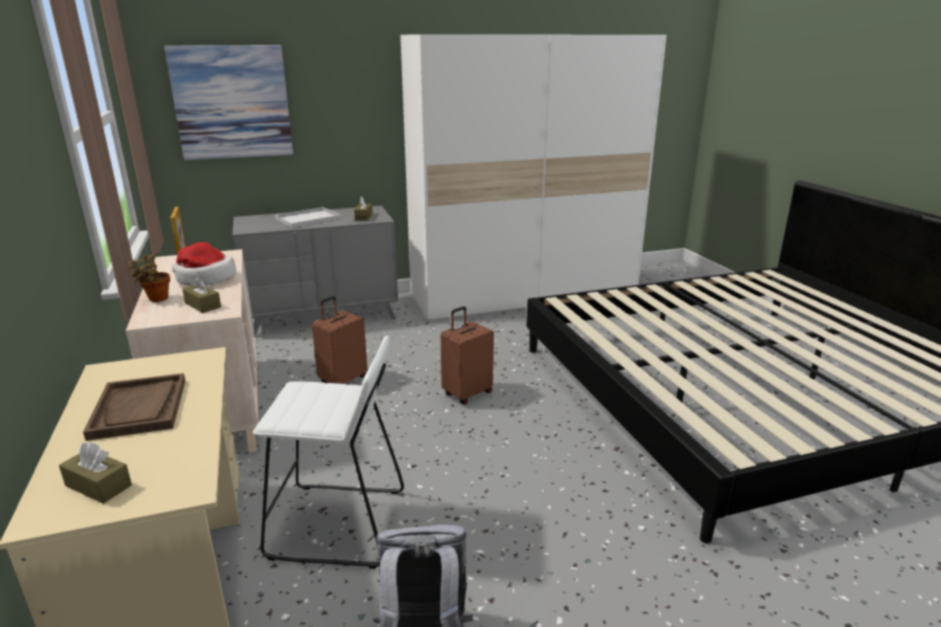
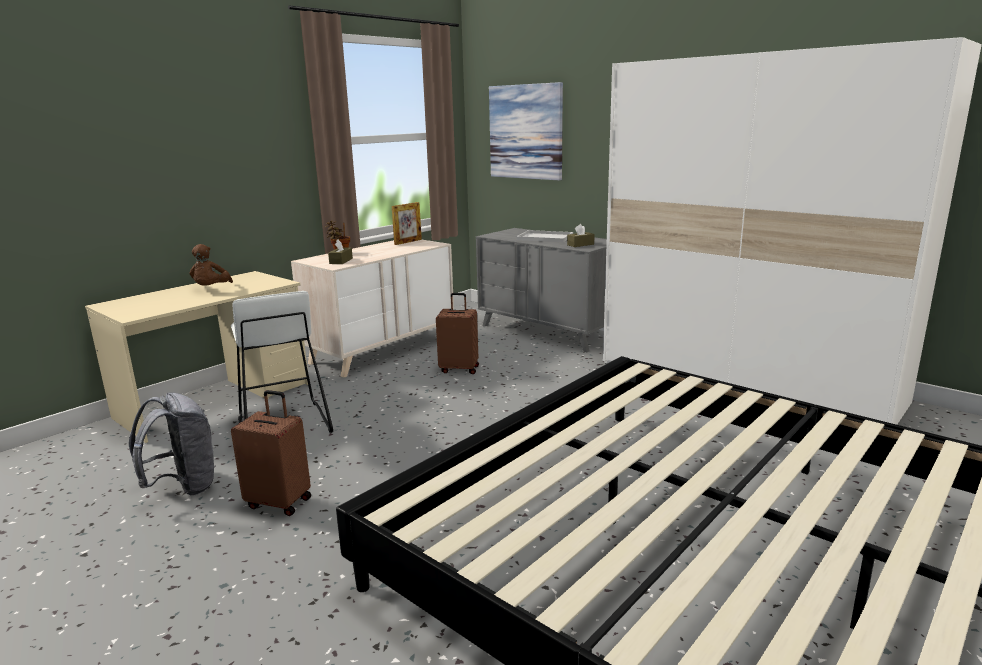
camera: 60 degrees right, 5 degrees down
(98, 485) = (133, 304): brown tissue box -> none
(139, 408) = (211, 289): brown tray -> brown plush toy
(205, 279) = (384, 251): hat -> none
(467, 393) = (496, 414): brown suitcase -> brown suitcase (280, 502)

